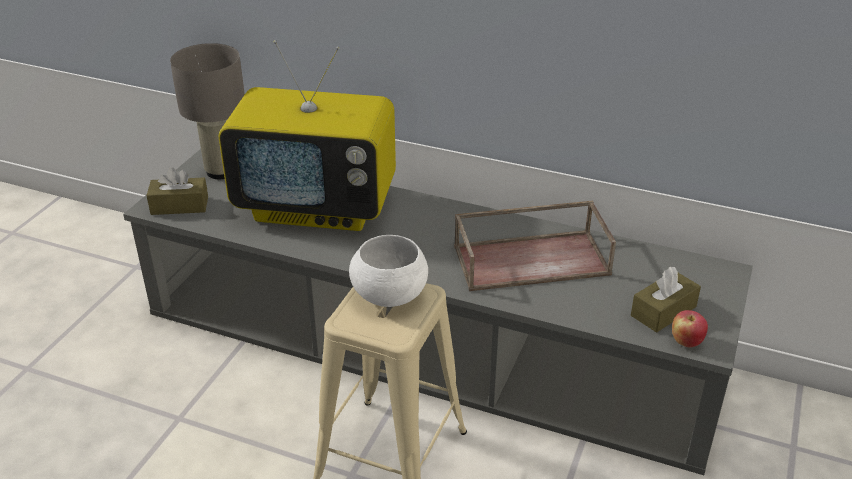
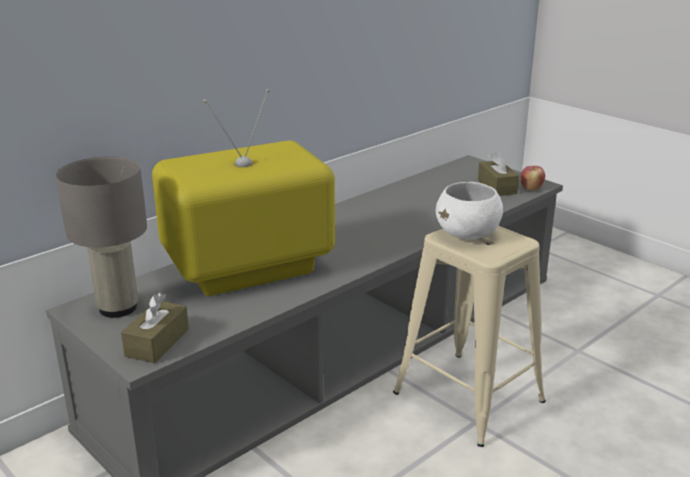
camera: 65 degrees left, 10 degrees down
(318, 207) = (248, 271): television -> television turned 150 degrees counterclockwise
(532, 259) = (408, 208): brown tray -> none

